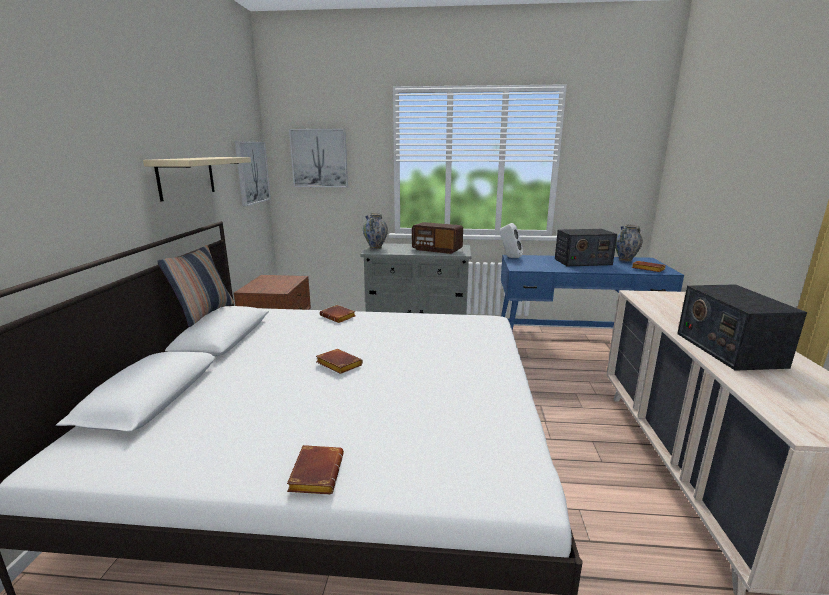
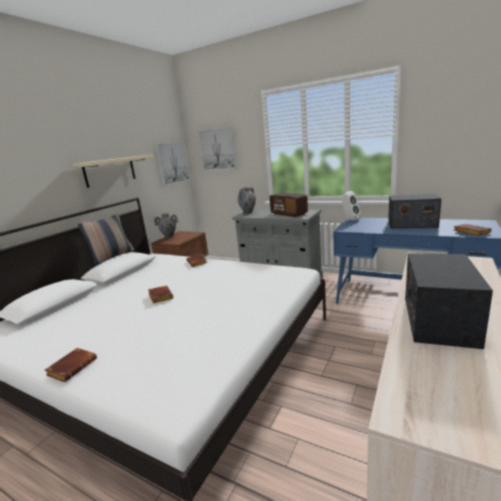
camera: 25 degrees right, 0 degrees up
(625, 260) = (459, 222): vase -> vase (169, 237)

